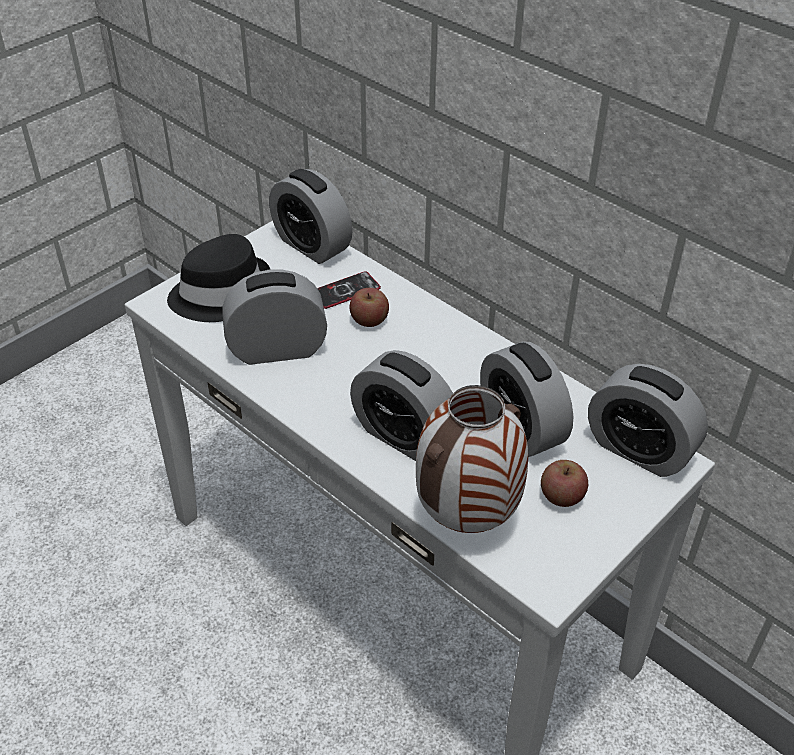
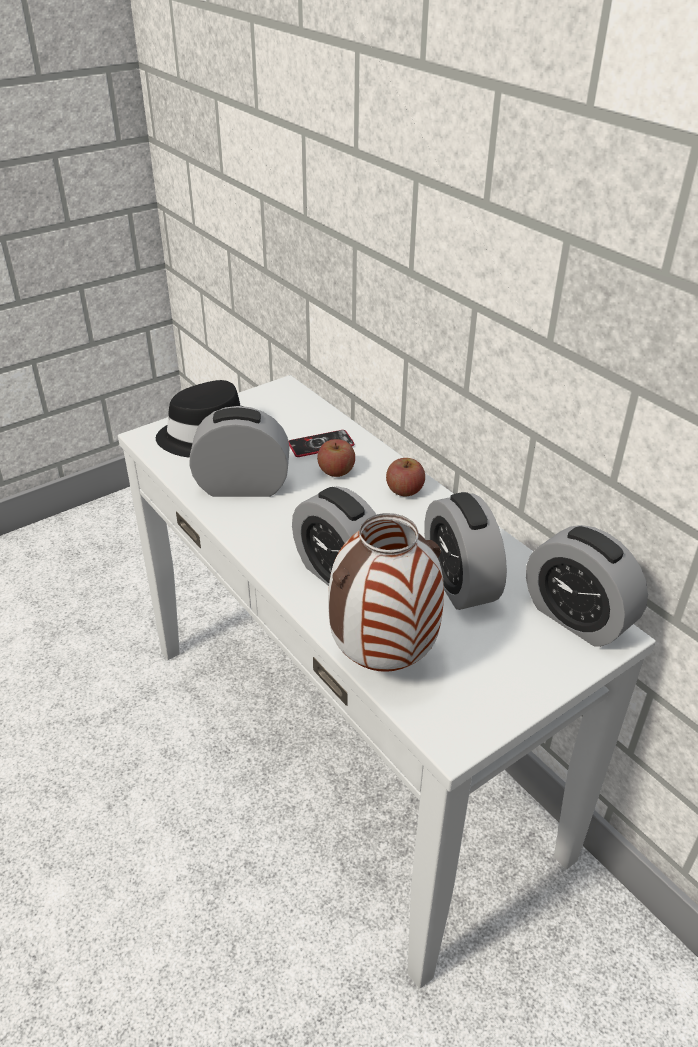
camera: 10 degrees right, 5 degrees down
(312, 245) = (301, 404): alarm clock -> none
(562, 496) = (486, 651): apple -> apple (404, 490)

